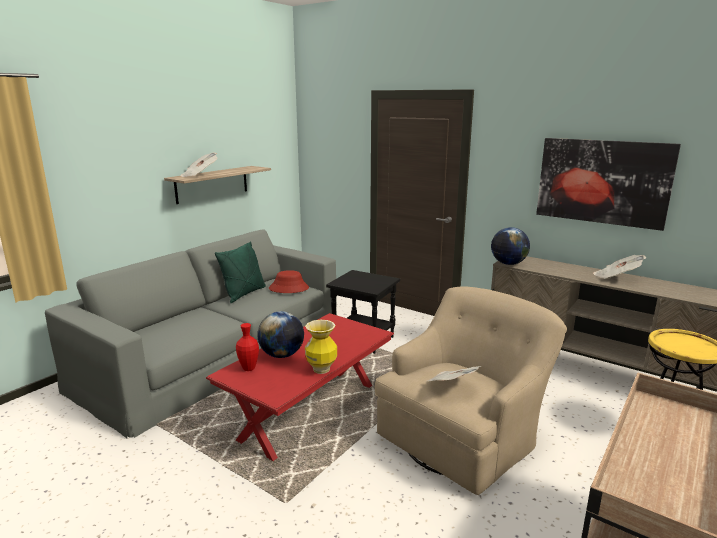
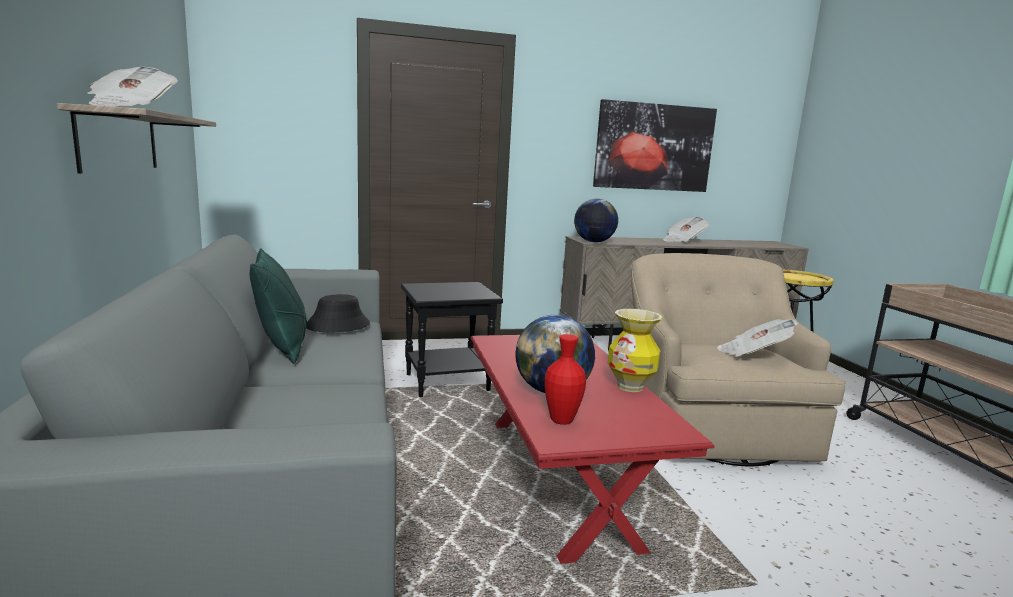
camera: 50 degrees left, 5 degrees down
(289, 288) = (337, 325): red hat -> black hat

